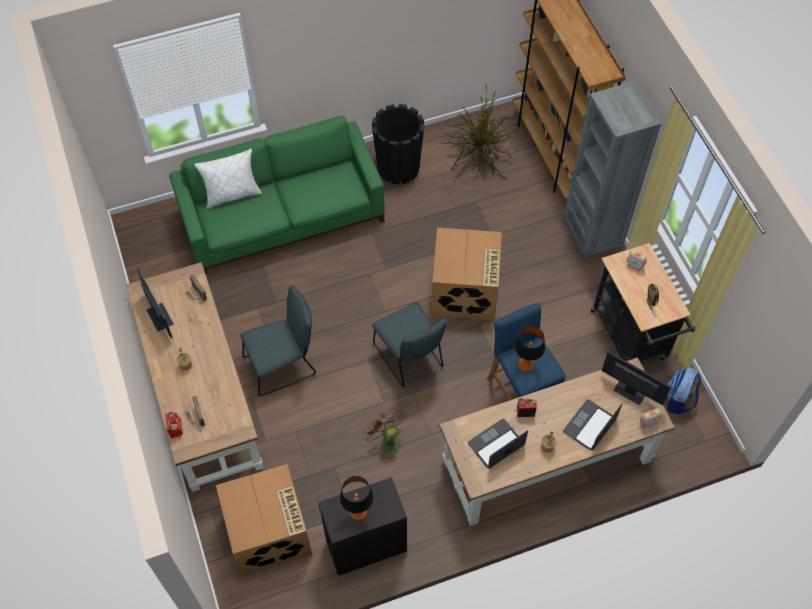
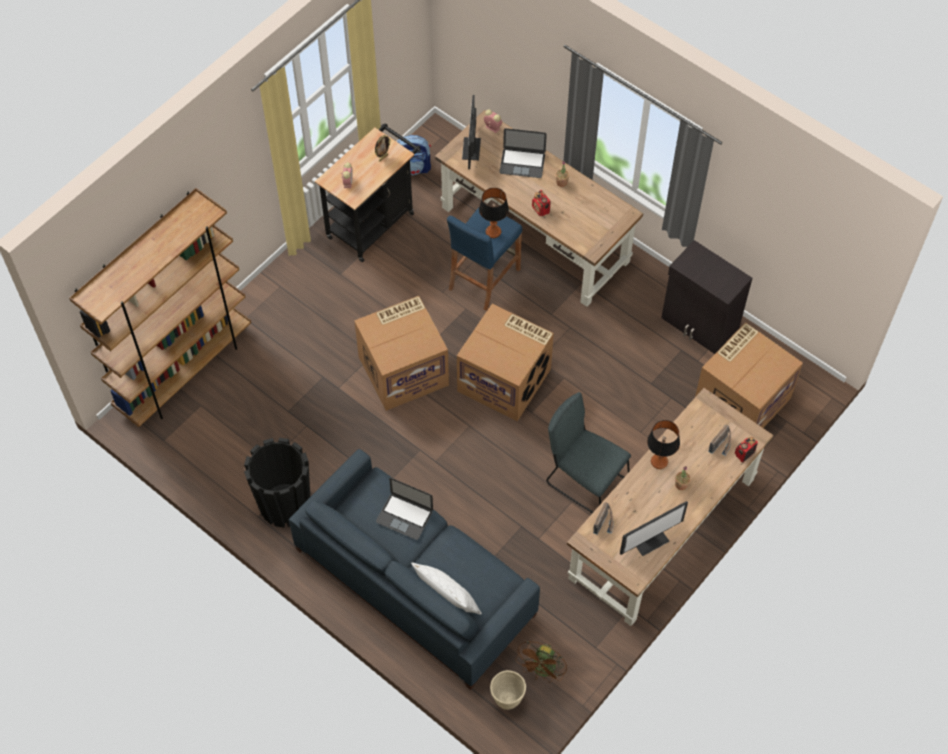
camera: 120 degrees left, 0 degrees up
(158, 227) = (507, 699): none -> beige planter
(159, 317) = (650, 540): monitor -> monitor turned 150 degrees counterclockwise
(283, 216) = (415, 580): green sofa -> blue sofa
(358, 512) = (714, 273): table lamp -> table lamp (659, 461)
(386, 442) = (600, 356): brown fan -> brown fan (542, 671)
(410, 358) = (505, 379): grey chair -> cardboard box
(478, 153) = (221, 438): potted plant -> none
(496, 444) = (584, 216): laptop -> laptop (404, 516)
(592, 235) = (272, 295): grey bookcase -> none

